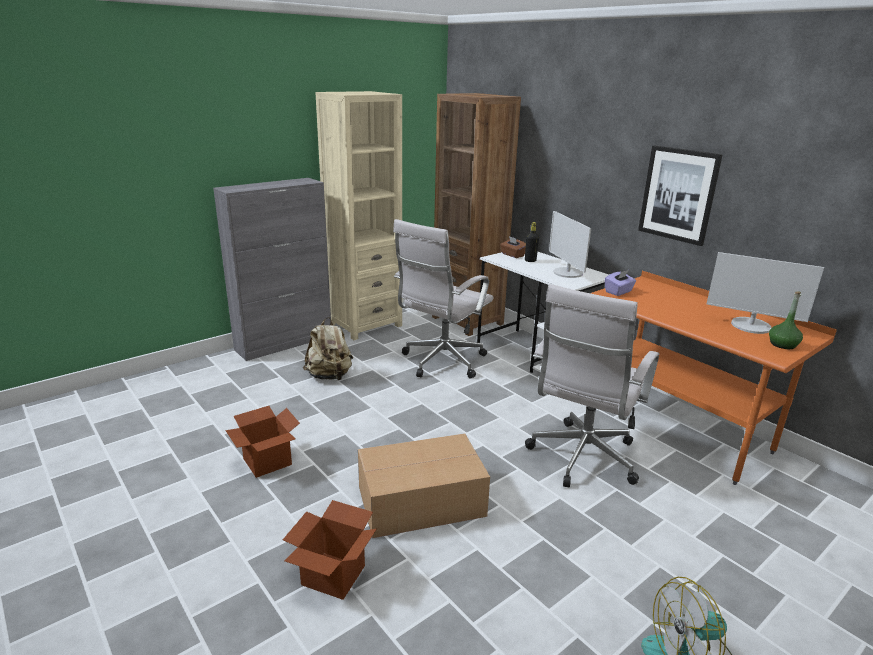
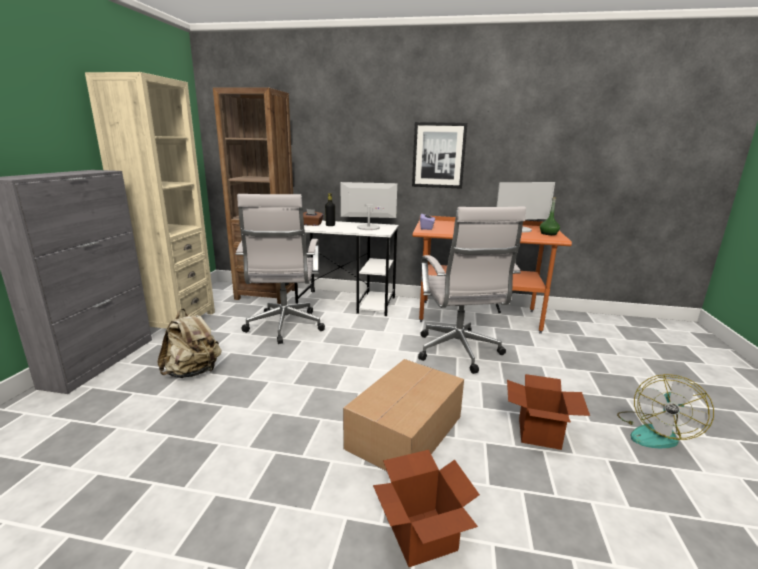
camera: 40 degrees left, 5 degrees down
(267, 461) = (221, 476): cardboard box -> cardboard box (538, 433)
(567, 273) = (368, 227): monitor -> monitor turned 150 degrees clockwise

